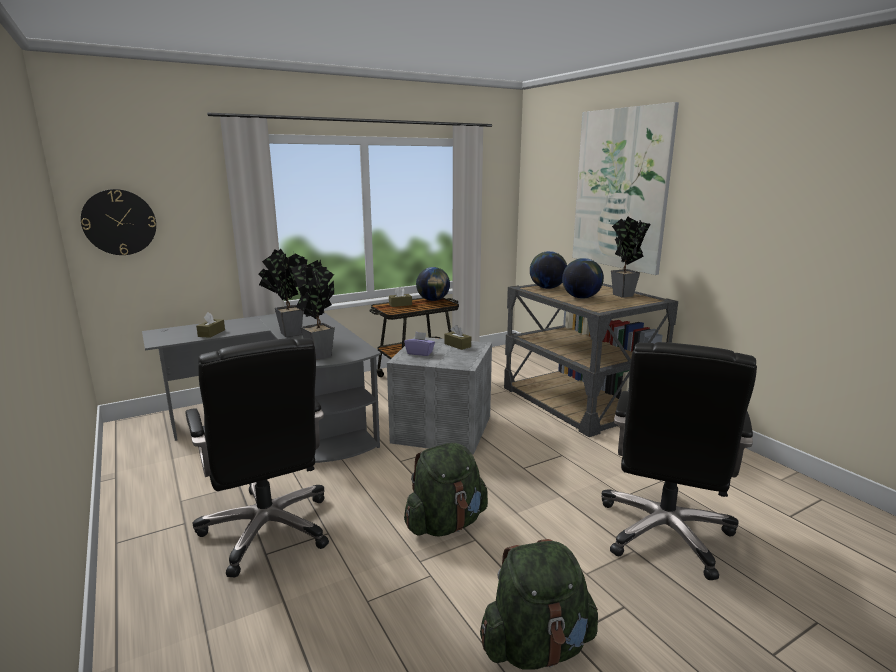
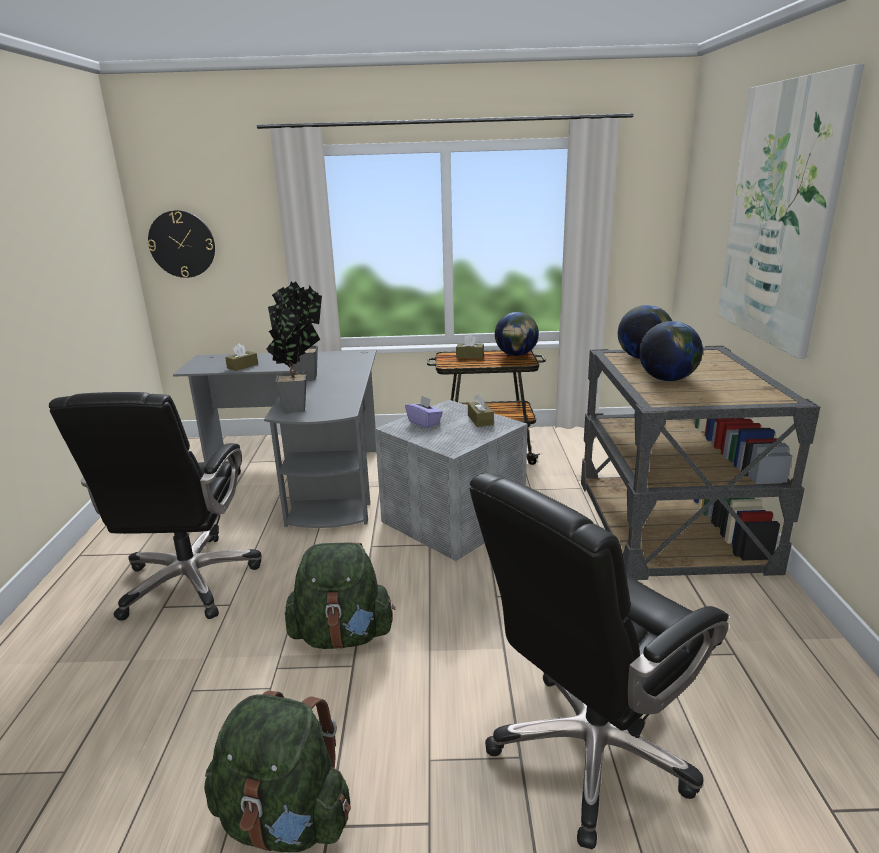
camera: 30 degrees right, 5 degrees up
(623, 296) = (740, 385): potted plant -> none

